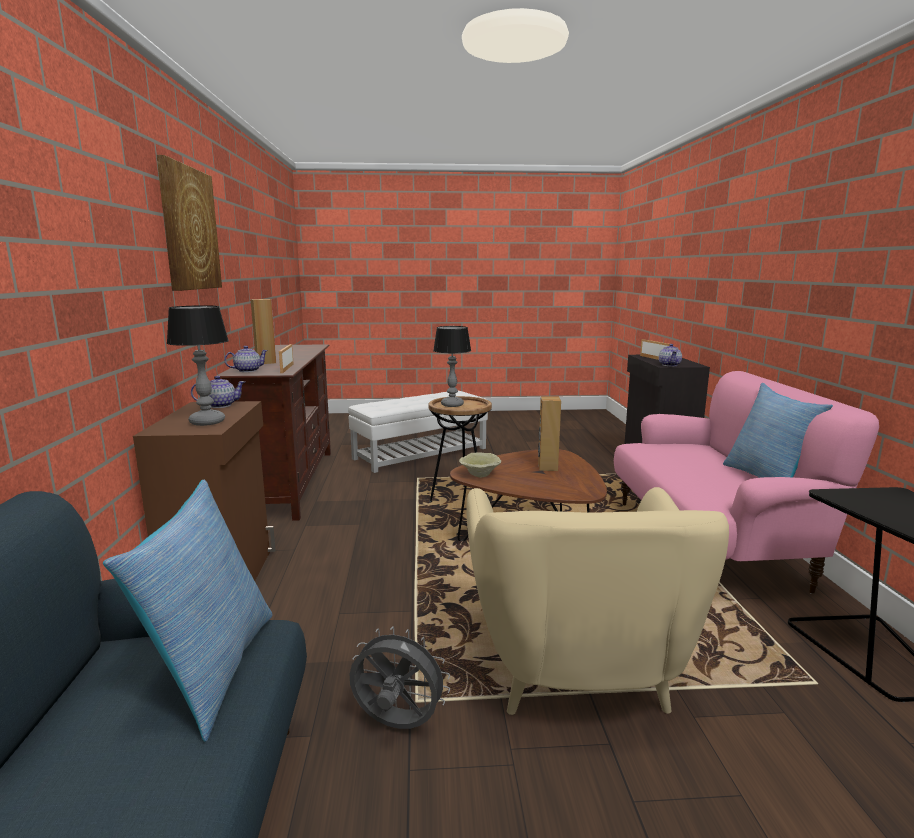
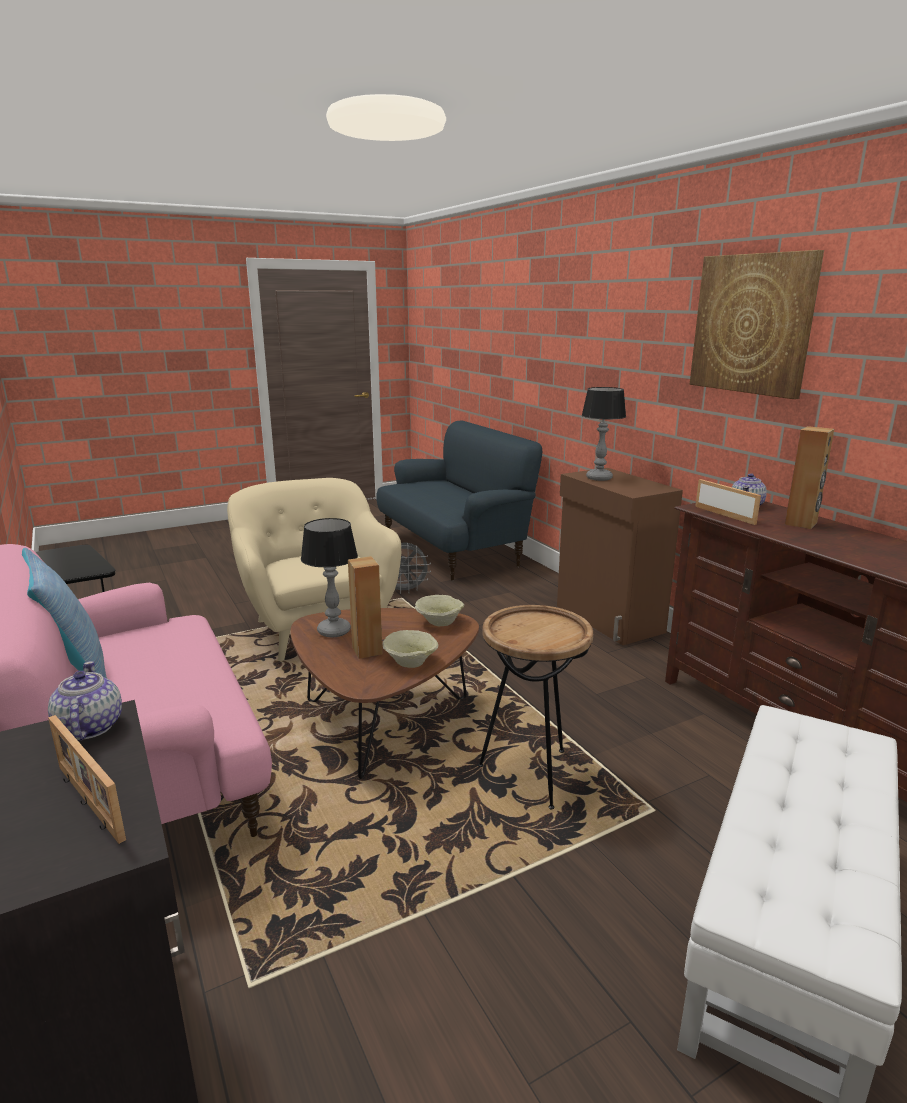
camera: 155 degrees right, 5 degrees up
(211, 669) = (452, 508): pillow -> none
(220, 405) = (644, 489): teapot -> none
(452, 405) = (548, 628): table lamp -> table lamp (333, 631)
(521, 457) = (411, 662): none -> beige bowl

